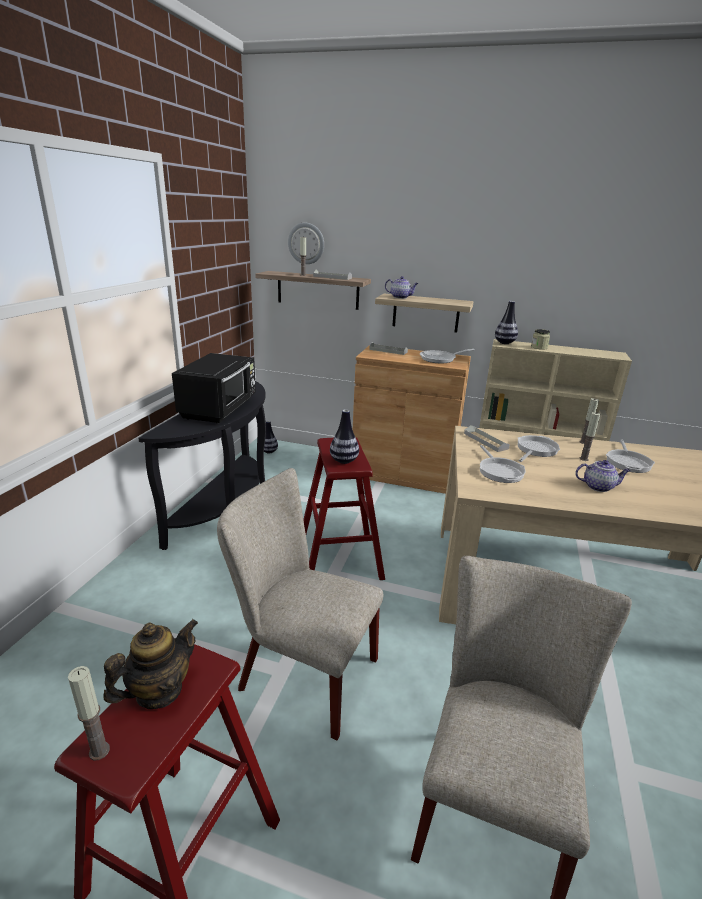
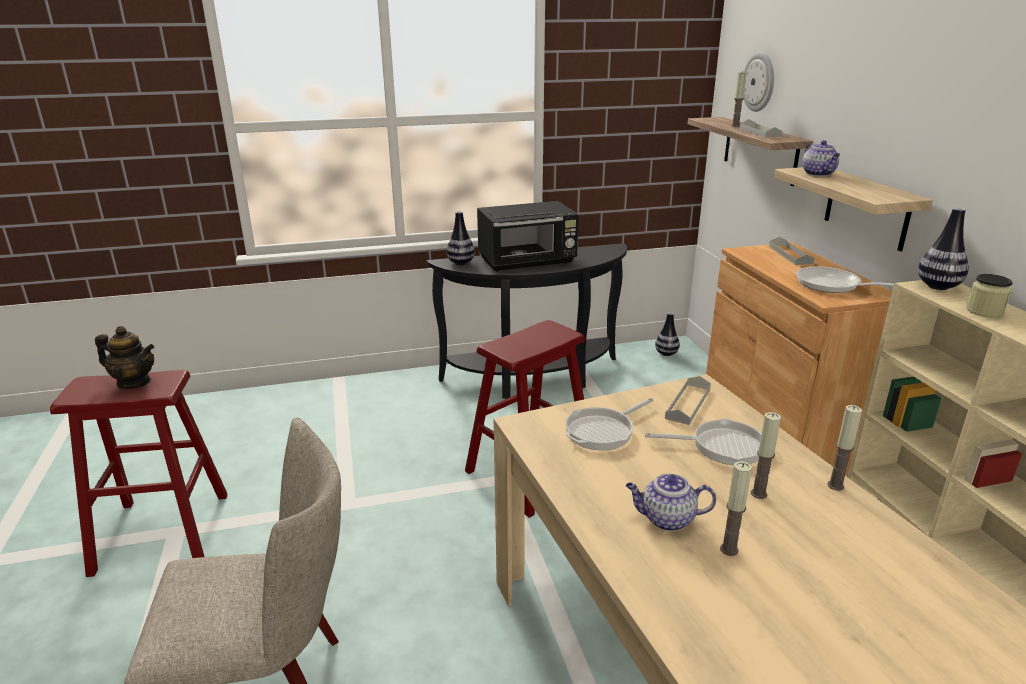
camera: 60 degrees right, 0 degrees up
(99, 751) = (83, 384): candle -> candle (729, 549)
(300, 672) = (352, 514): beige chair -> none
(344, 461) = (512, 345): vase -> vase (460, 263)
(598, 487) = (666, 519): teapot -> teapot turned 120 degrees clockwise
(627, 462) = (821, 542): frying pan -> none

